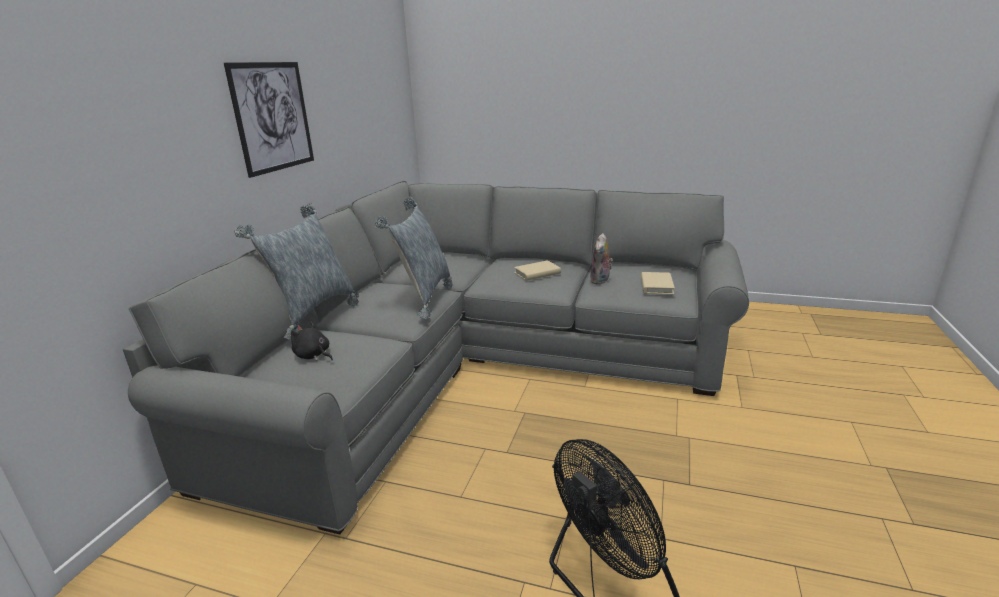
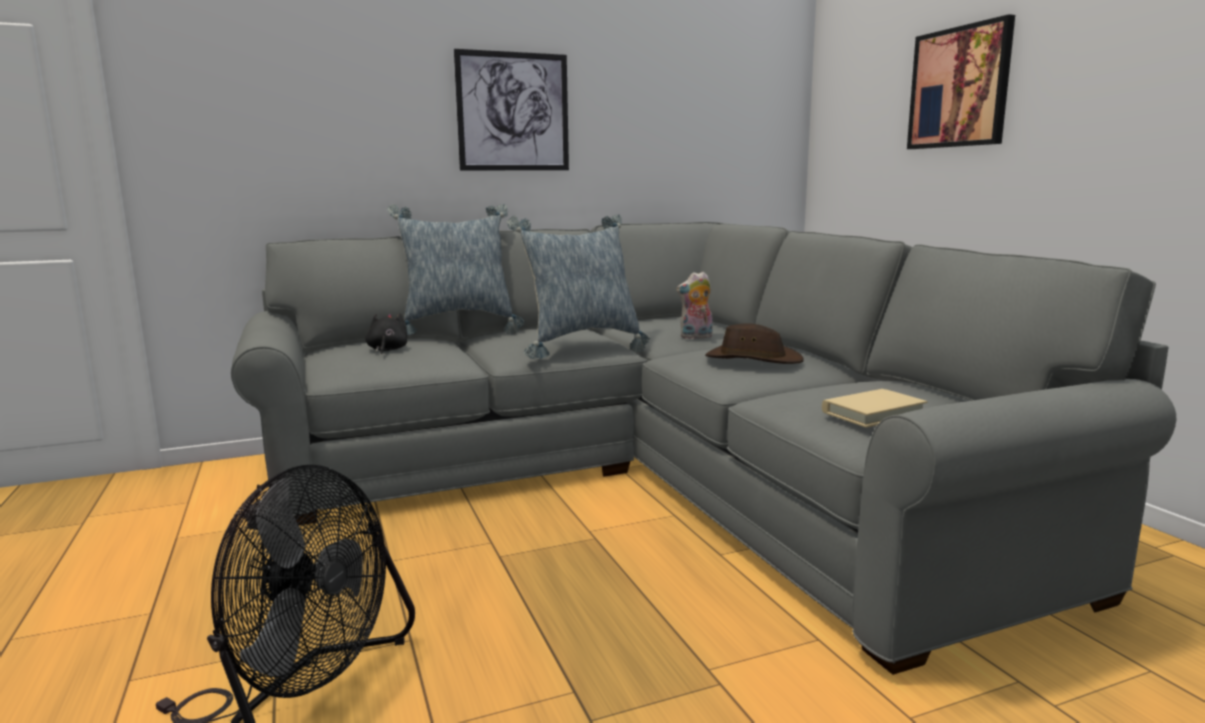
camera: 50 degrees right, 10 degrees down
(537, 273) = (752, 359): beige book -> brown hat
(539, 87) = (959, 87): none -> picture
(600, 281) = (816, 389): plush toy -> plush toy (696, 337)

